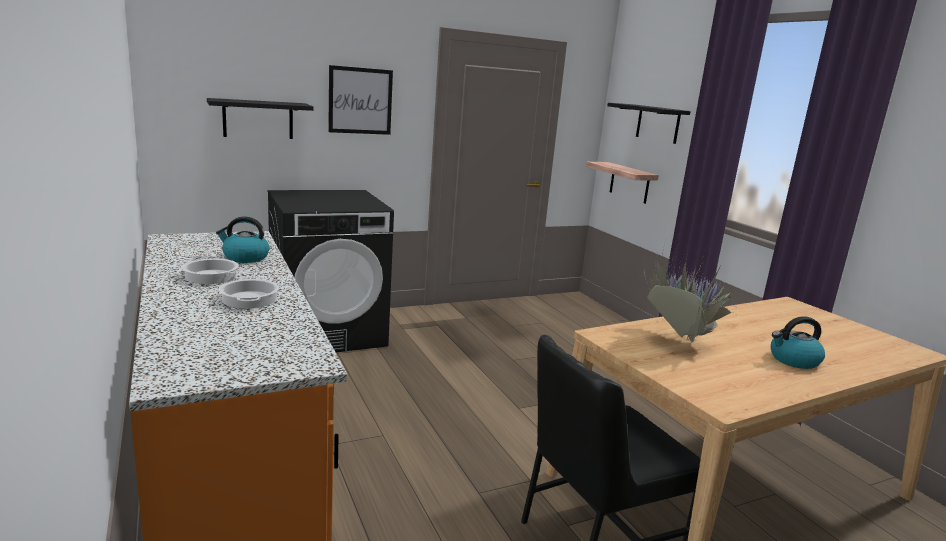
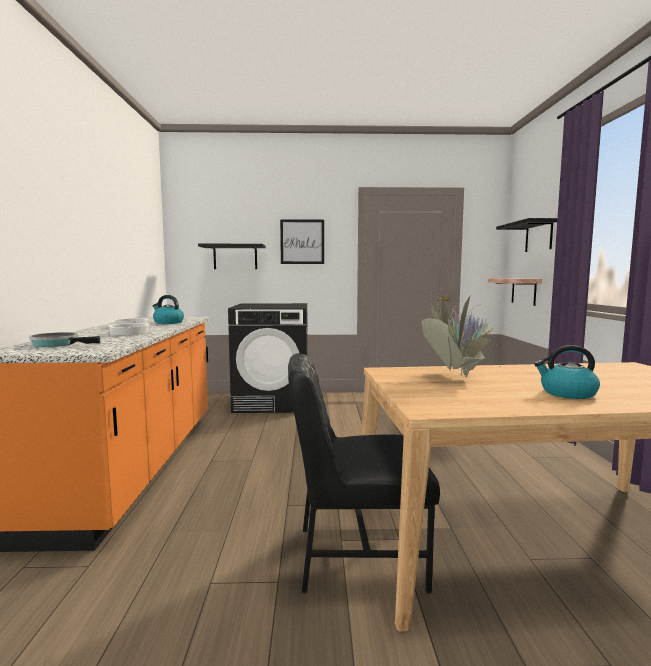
camera: 25 degrees right, 10 degrees down
(208, 347) = (58, 344): none -> frying pan

